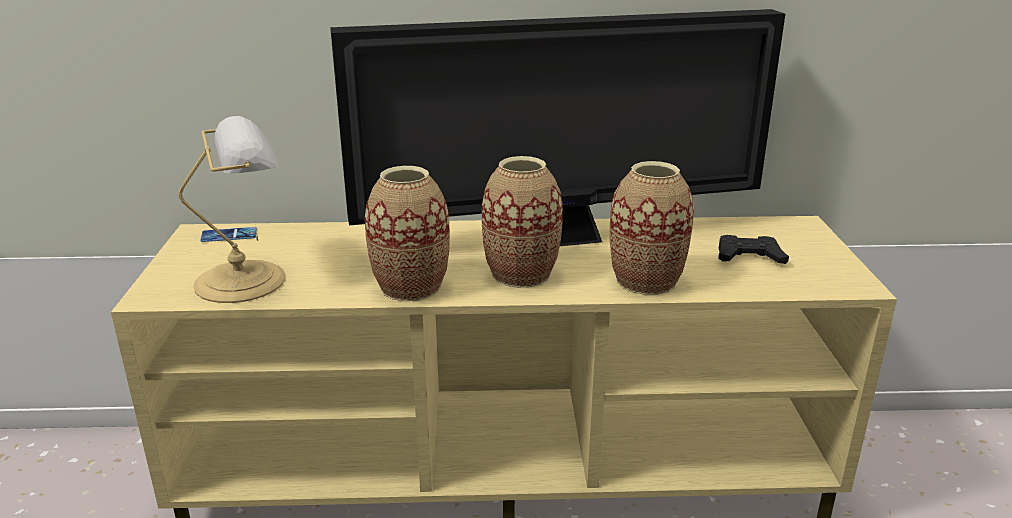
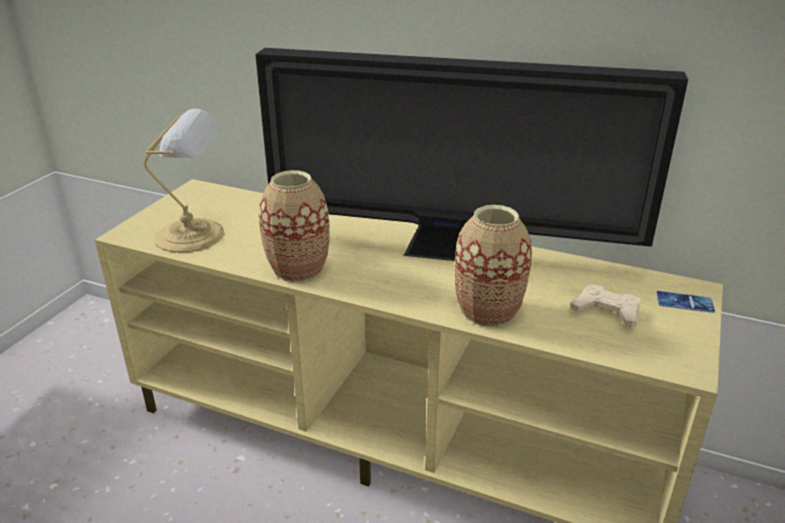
camera: 25 degrees right, 5 degrees up
(229, 235) = (214, 195): phone -> phone (684, 302)
(521, 274) = (390, 278): vase -> none
(749, 257) = (606, 311): black game controller -> beige game controller

